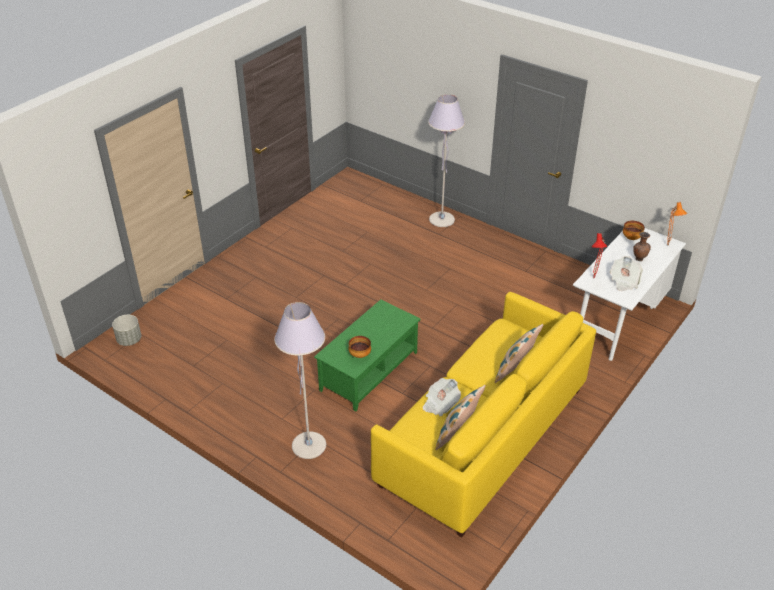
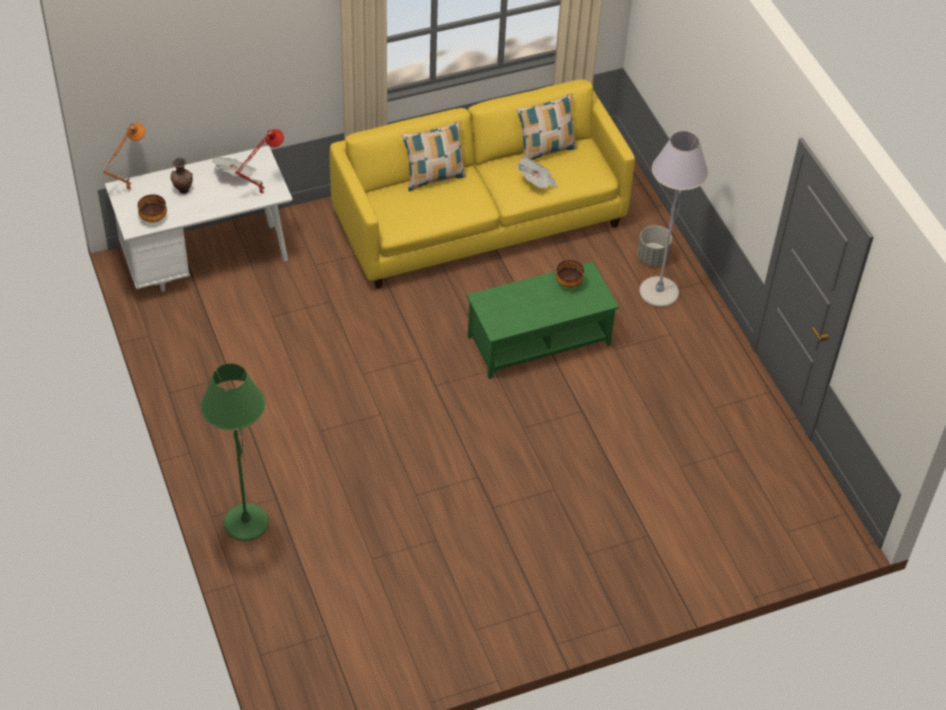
camera: 150 degrees left, 10 degrees up
(129, 340) = (805, 529): grey planter -> grey planter (653, 257)
(442, 220) = (245, 523): grey floor lamp -> green floor lamp

